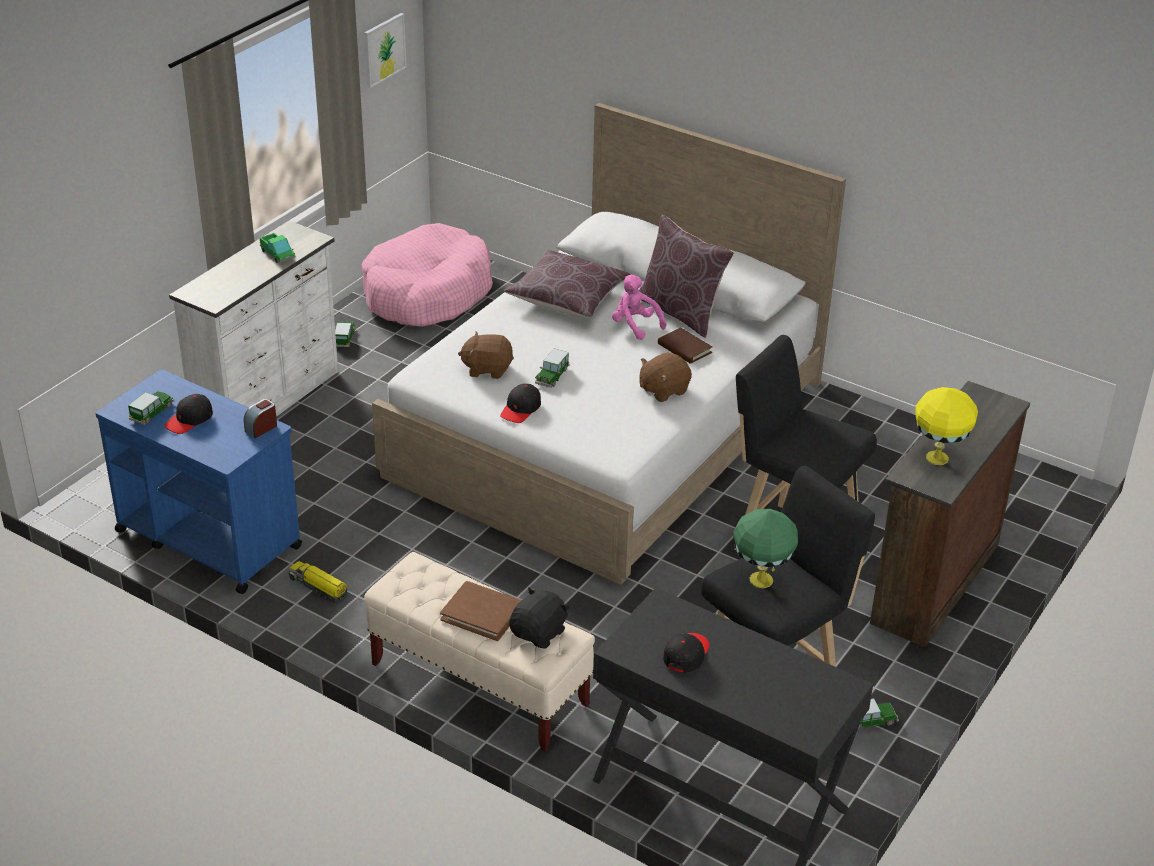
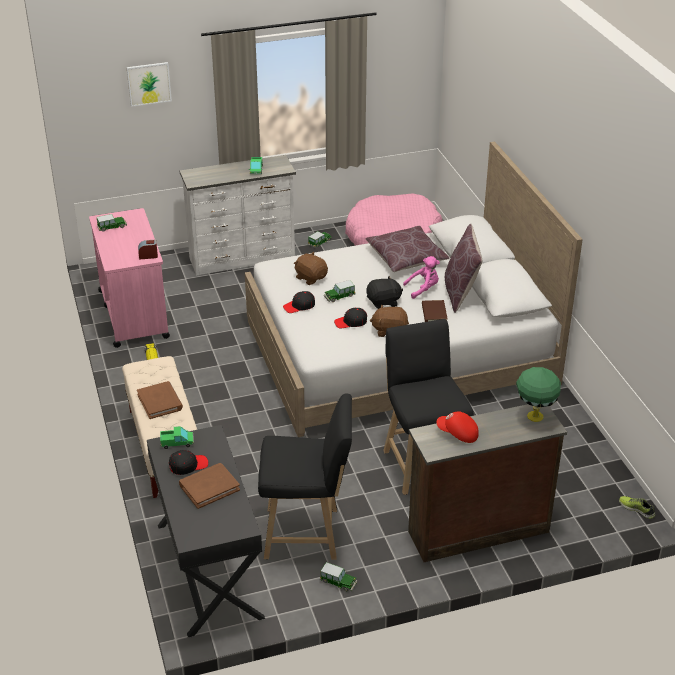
camera: 40 degrees right, 0 degrees up
(189, 420) = (123, 237): black cap -> black cap (351, 322)
(207, 538) = (133, 313): blue cart -> pink cart
(384, 49) = (401, 70): picture -> picture (149, 83)
(539, 633) = (173, 426): black plush toy -> black plush toy (383, 302)
(635, 325) = (423, 289): pink plush toy -> pink plush toy turned 75 degrees clockwise
(635, 636) = (177, 442): none -> toy truck
(745, 665) = (209, 487): none -> brown book
(761, 581) = (287, 453): green table lamp -> green table lamp (534, 417)
(938, 458) = (457, 434): yellow table lamp -> red cap
(1042, 477) = (637, 509): none -> shoe

